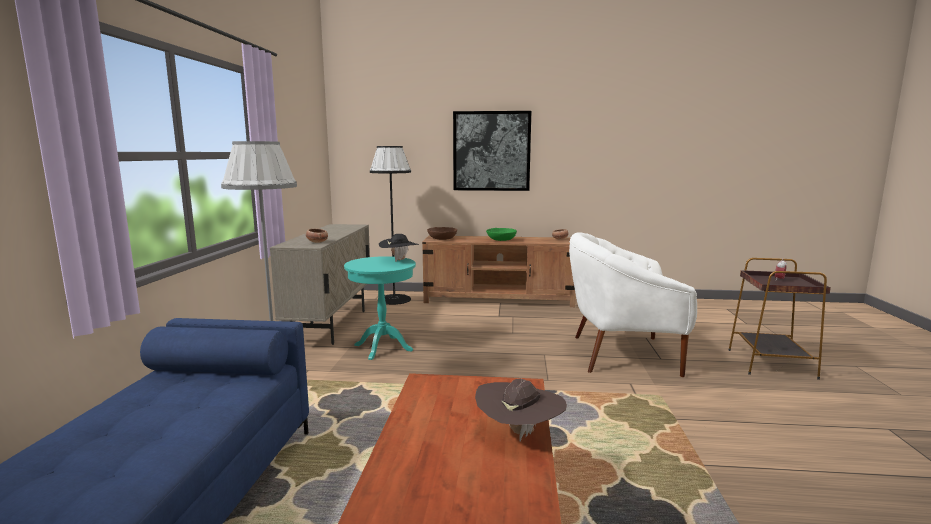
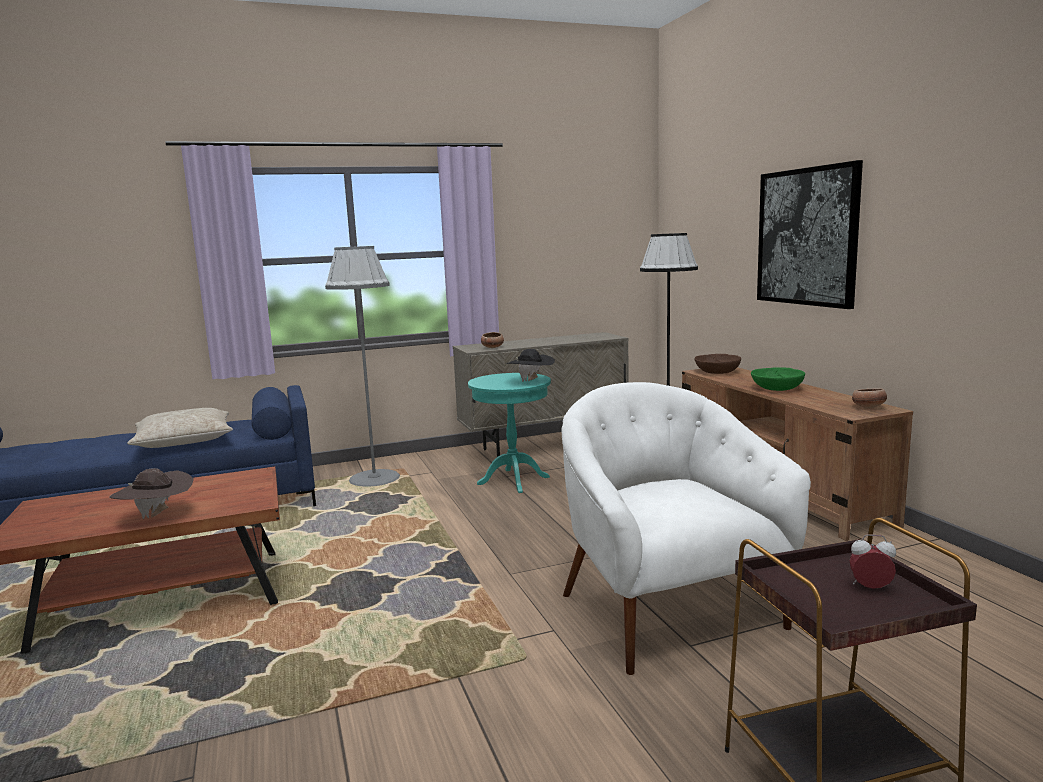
camera: 65 degrees right, 0 degrees up
(177, 421) = (184, 440): none -> beige pillow

